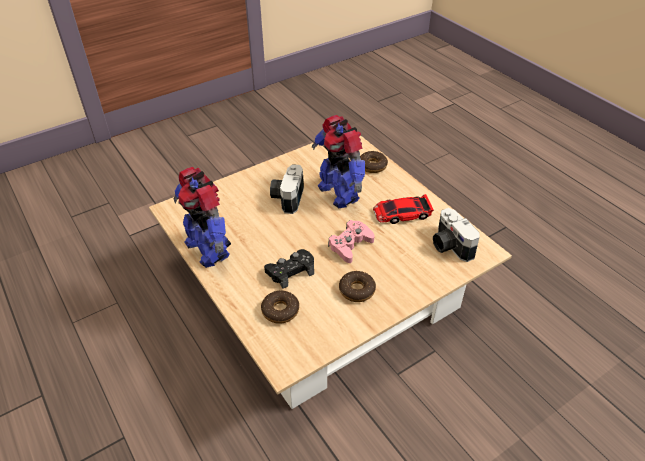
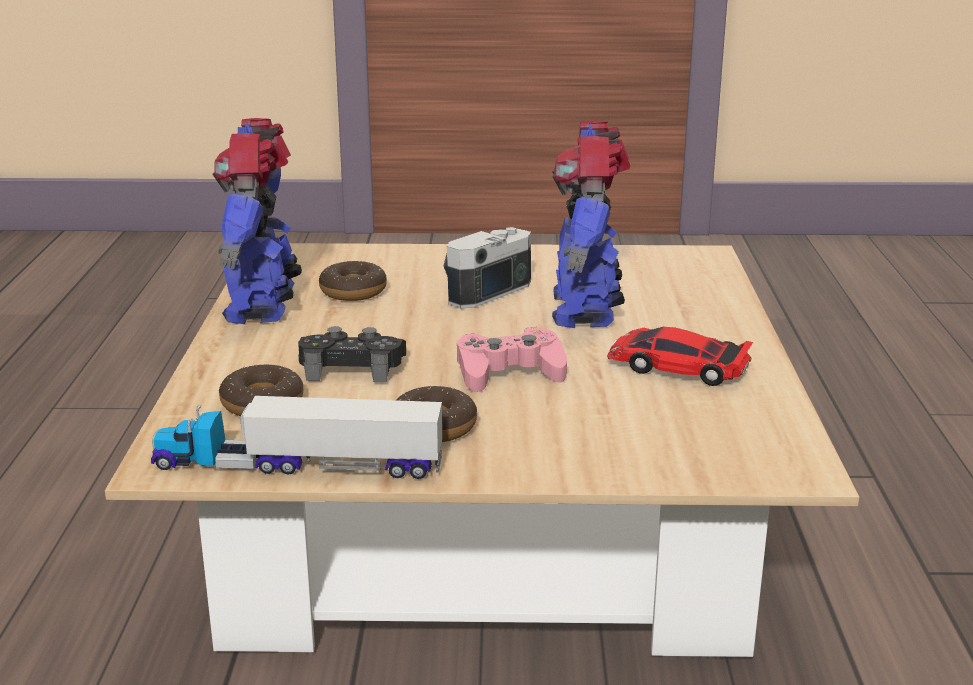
camera: 35 degrees right, 20 degrees down
(332, 337) = (298, 465): none -> toy truck
(372, 166) = (705, 296): donut -> donut (353, 291)
(449, 246) = (719, 436): camera -> none

